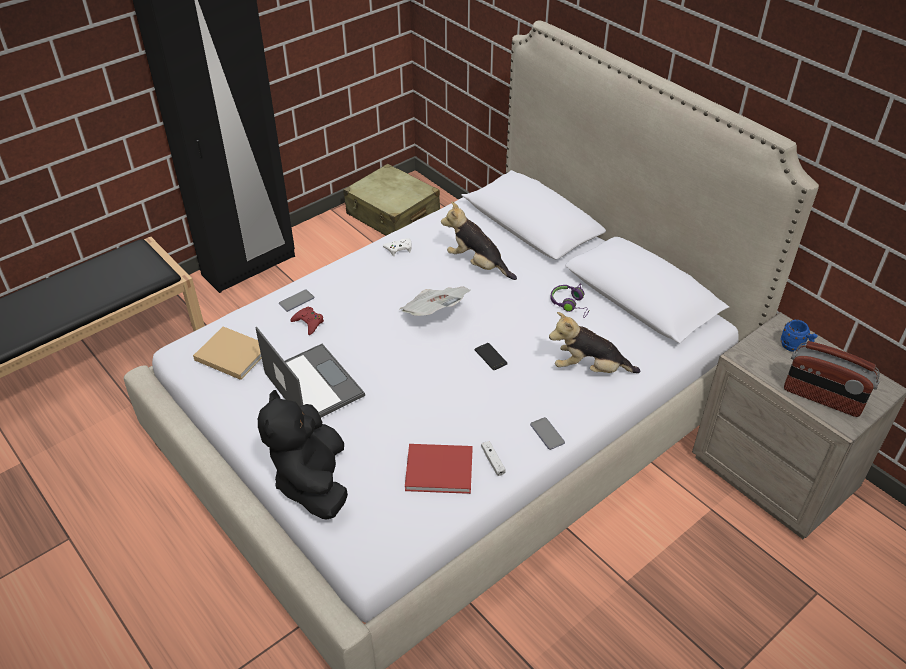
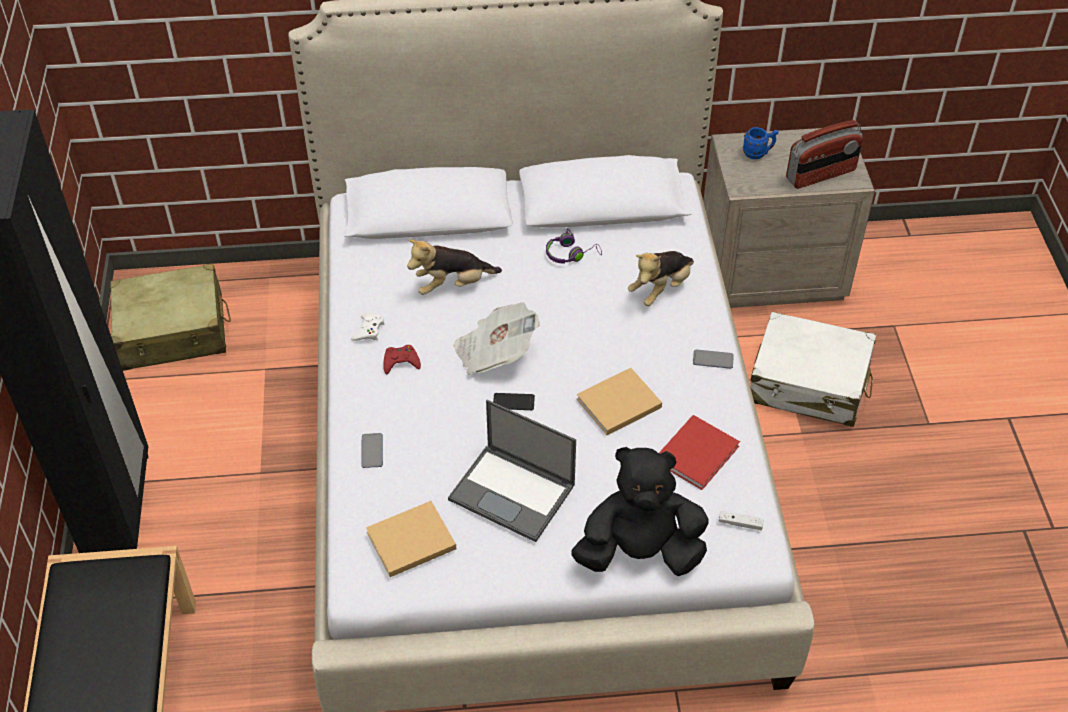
camera: 55 degrees left, 5 degrees up
(308, 323) = (419, 455): red game controller -> red game controller (401, 362)
(312, 383) = (513, 492): laptop -> laptop turned 150 degrees counterclockwise
(313, 482) = (640, 552): black plush toy -> black plush toy turned 150 degrees clockwise
(447, 399) = (616, 404): none -> beige book
(490, 357) = (589, 345): phone -> phone (513, 402)
(493, 461) = (715, 412): white game controller -> white game controller (740, 524)
(684, 560) = (809, 383): none -> white suitcase

